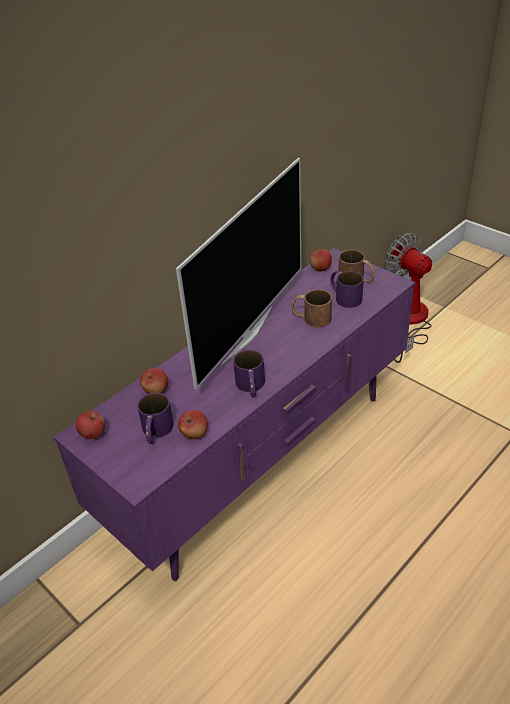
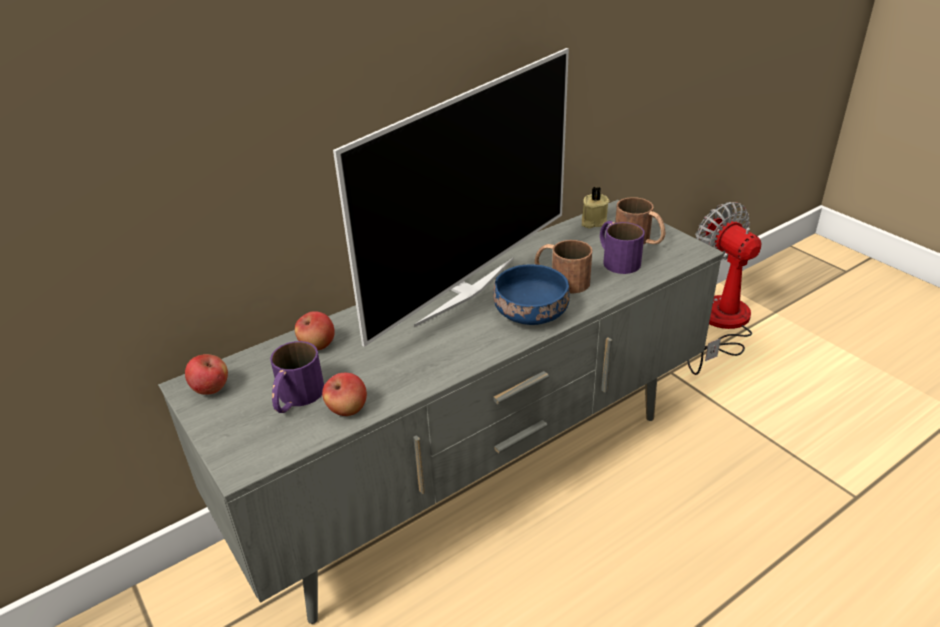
camera: 10 degrees right, 5 degrees down
(251, 387) = (449, 357): purple mug -> none
(262, 463) = (476, 480): purple tv stand -> grey tv stand
(298, 346) = (532, 313): none -> blue bowl
(320, 268) = (592, 222): apple -> beige candle

